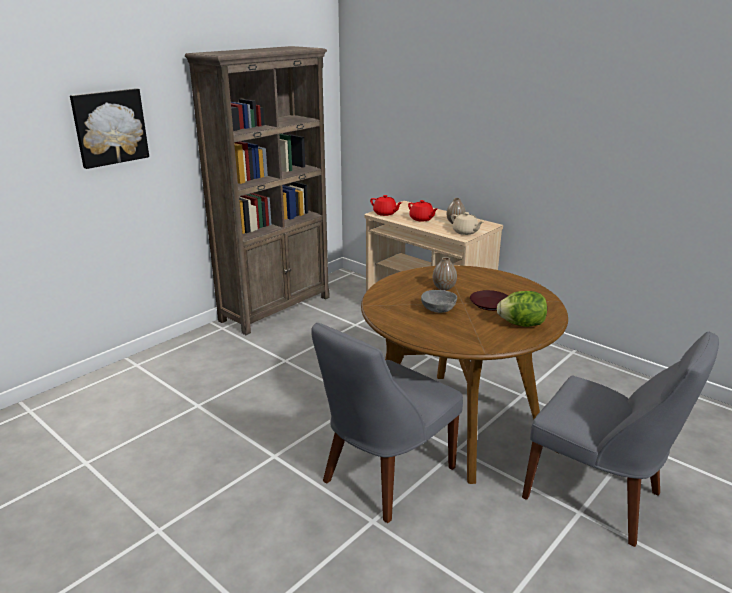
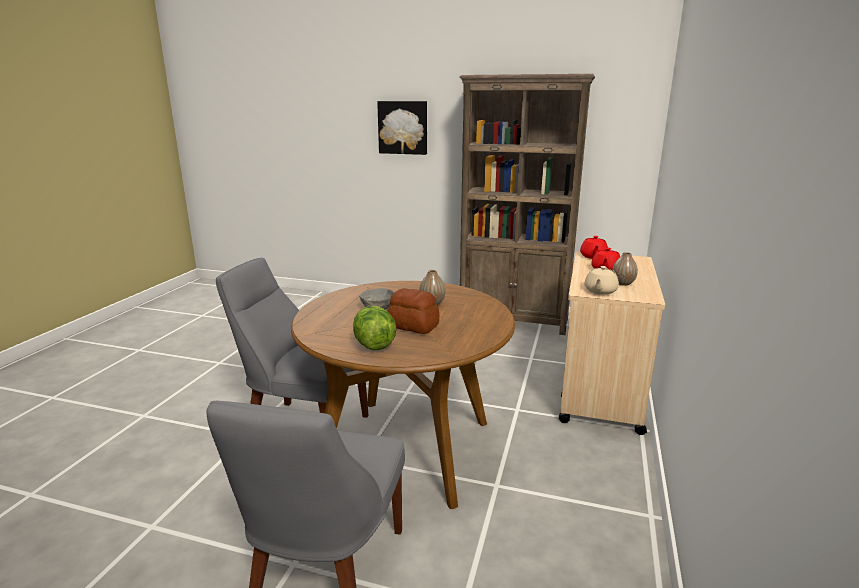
camera: 65 degrees right, 5 degrees down
(490, 304) = (413, 326): brown plate -> bread

